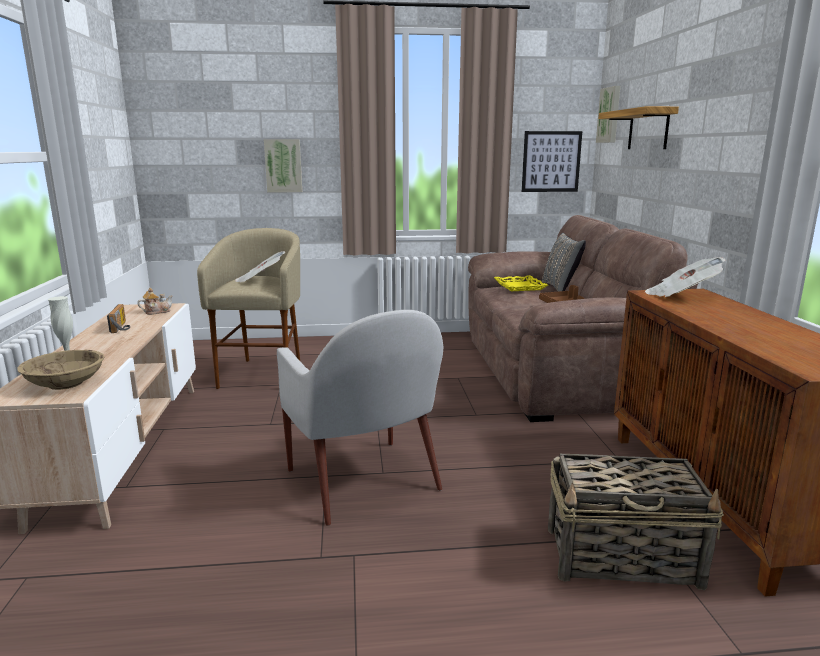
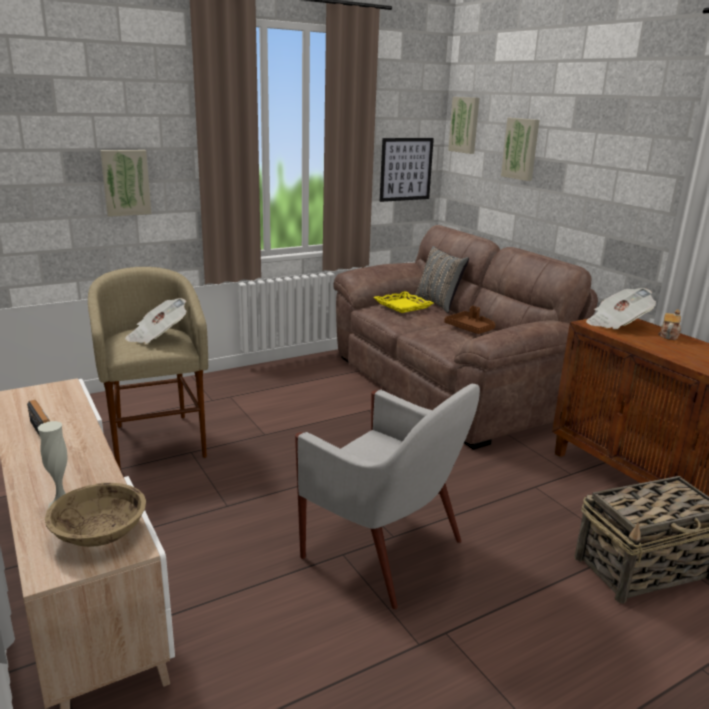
camera: 25 degrees left, 5 degrees up
(157, 312) = (59, 398): teapot -> teapot (668, 335)
(648, 129) = (521, 149): shelf -> picture

